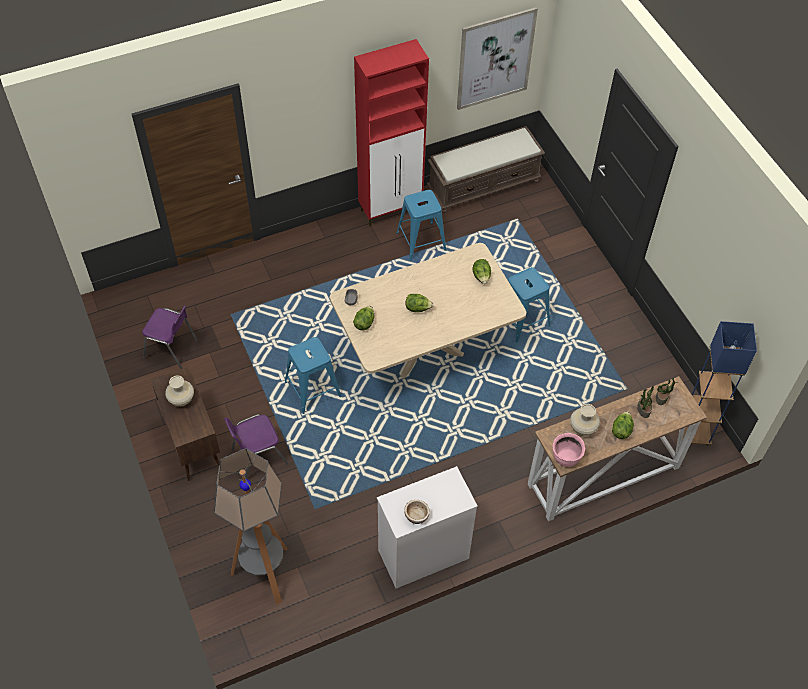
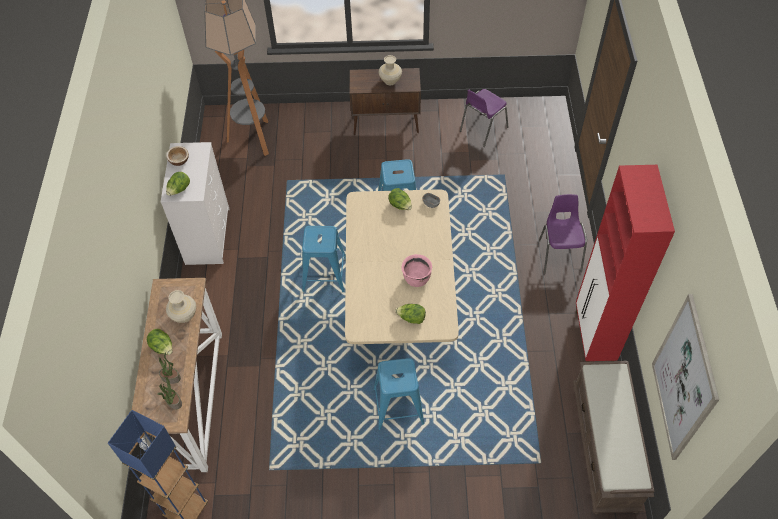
camera: 115 degrees right, 0 degrees up
(258, 456) = (352, 158): purple chair -> purple chair (559, 254)
(418, 308) = (397, 251): lettuce -> lettuce (179, 190)
(421, 241) = (539, 351): blue stool -> blue stool (325, 275)
(566, 458) = (165, 289): pink cooking pot -> pink cooking pot (416, 278)

